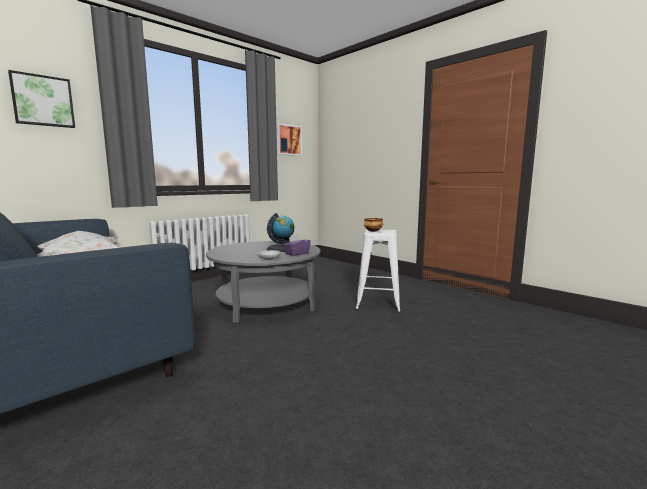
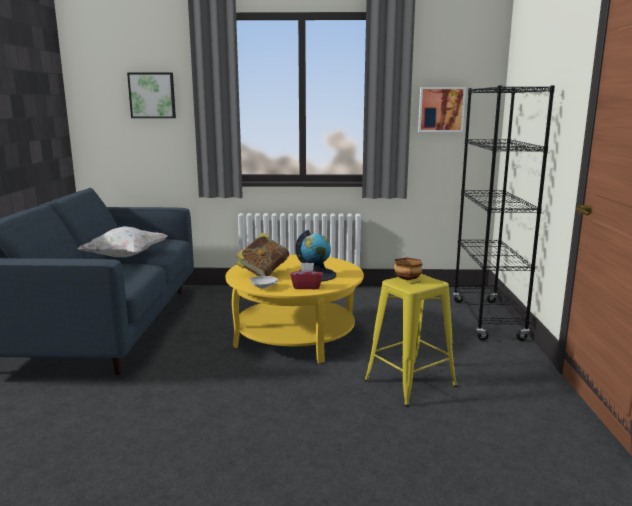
camera: 45 degrees right, 5 degrees up
(245, 254) = (263, 273): none -> book
(266, 303) = (295, 336): grey coffee table -> yellow coffee table
(296, 253) = (307, 286): purple tissue box -> red tissue box
(349, 268) = (487, 320): none -> black bookcase
(378, 303) = (410, 383): white stool -> yellow stool

